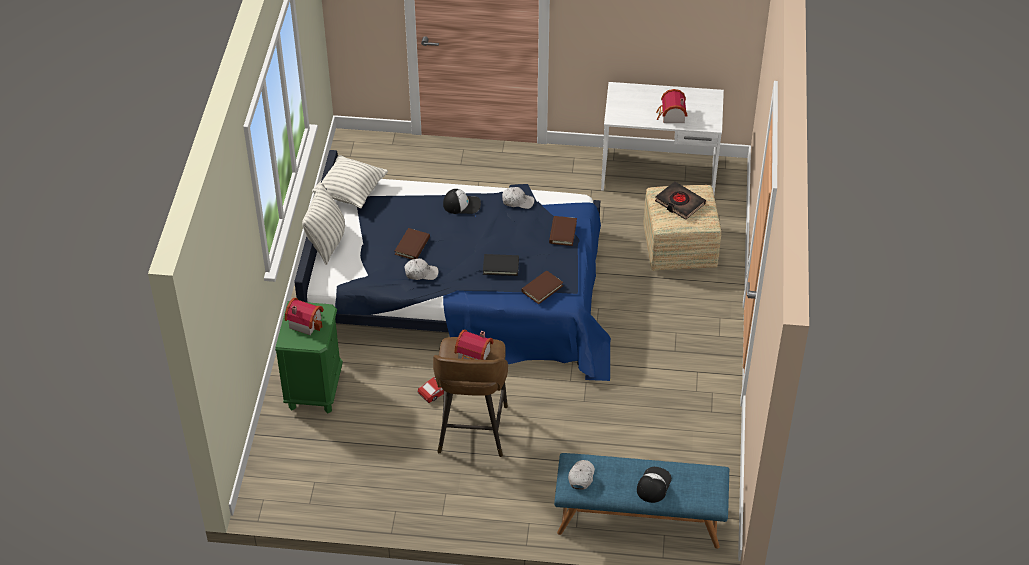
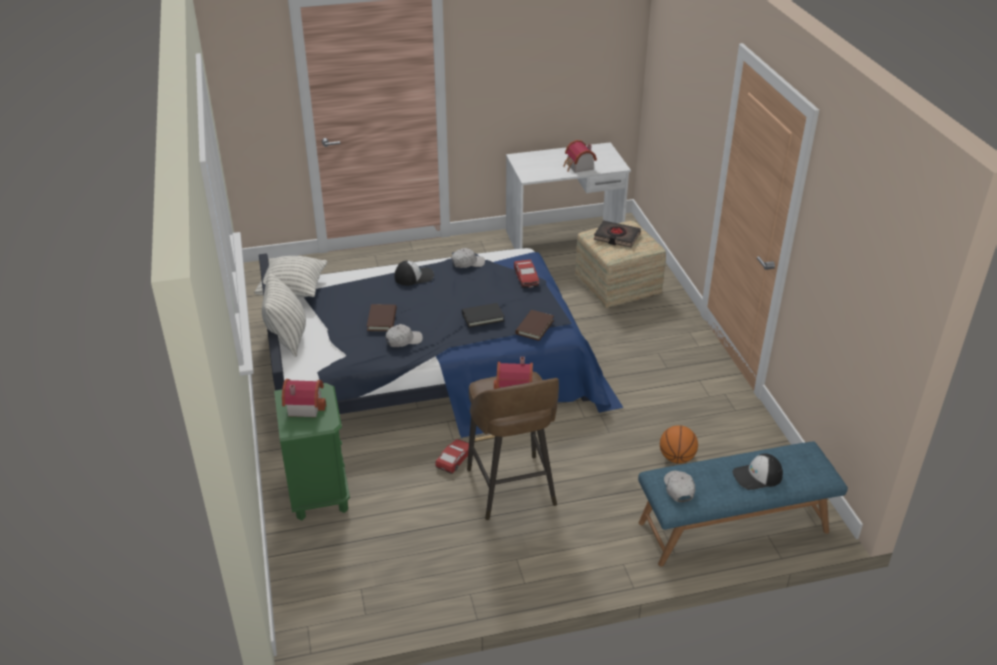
camera: 20 degrees left, 10 degrees down
(562, 232) = (526, 278): brown book -> toy car
(629, 443) = (676, 458): none -> basketball
(653, 485) = (757, 476): cap -> cap turned 105 degrees counterclockwise

